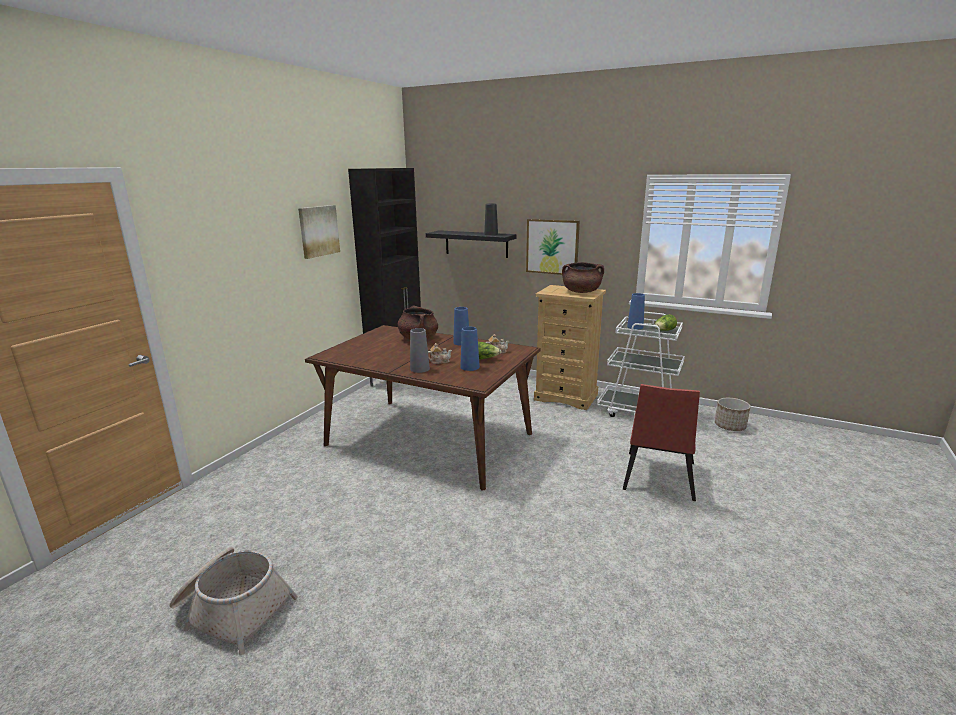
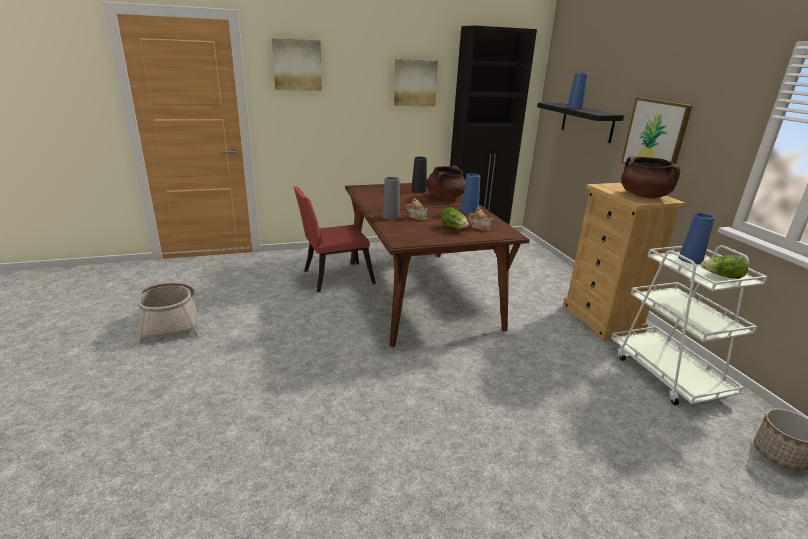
camera: 45 degrees right, 5 degrees up
(203, 229) = (297, 65): none -> picture
(470, 367) = (427, 229): blue vase -> blue vase (575, 107)
(491, 234) = (594, 111): black vase -> black vase (418, 190)
(657, 478) = (559, 436): red chair -> red chair (333, 277)

